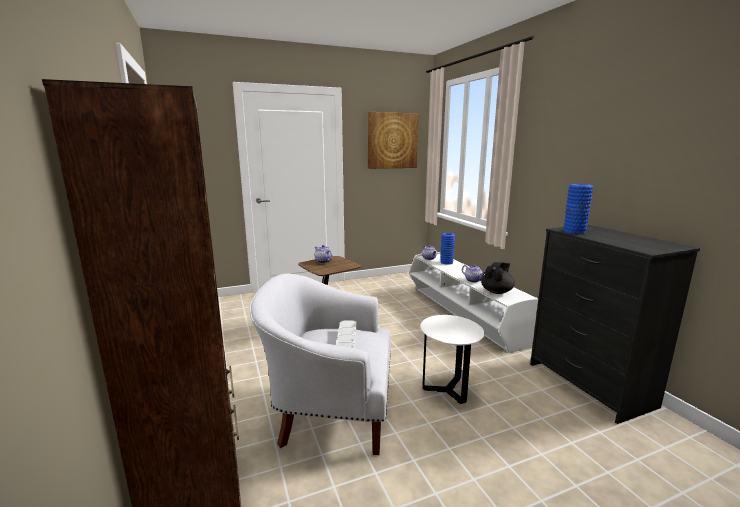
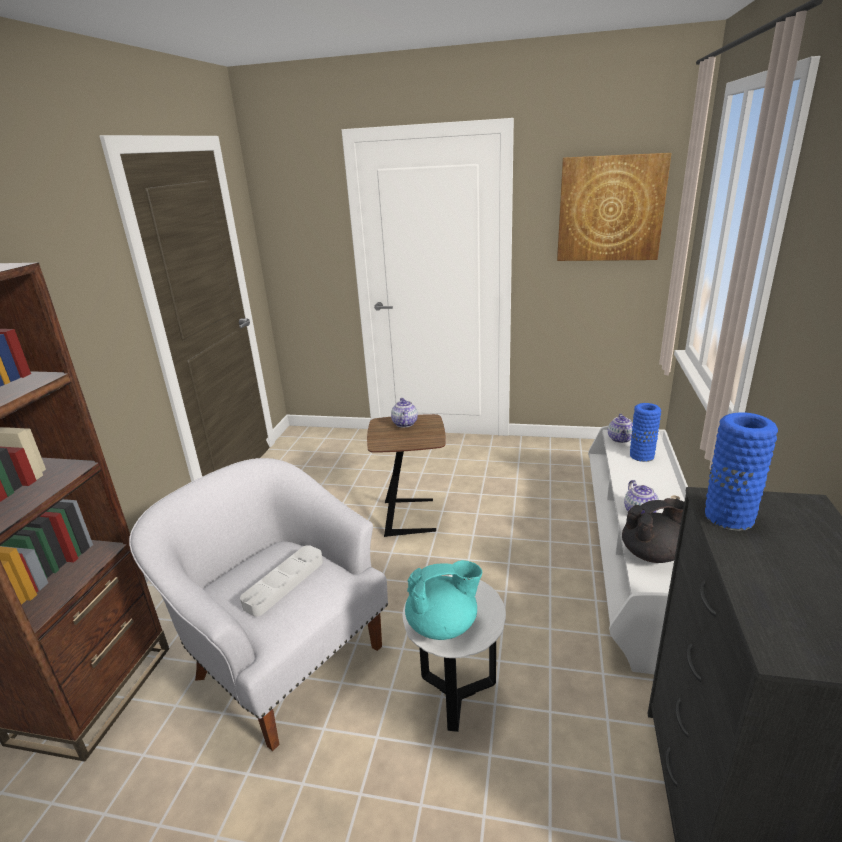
camera: 35 degrees right, 10 degrees up
(454, 333) = (443, 625): none -> turquoise teapot

